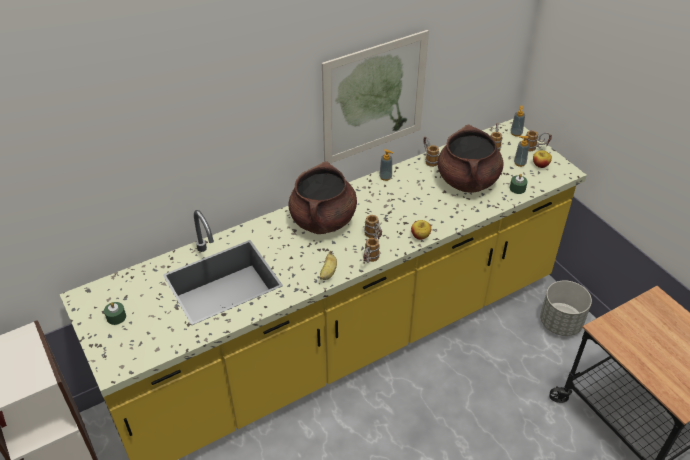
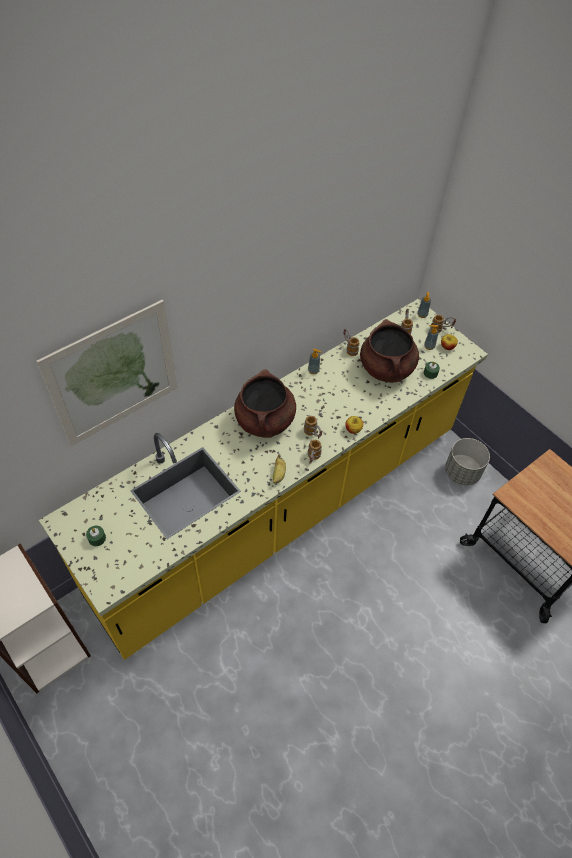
camera: 10 degrees left, 10 degrees up
(374, 98) = (303, 306): picture -> picture (114, 374)

